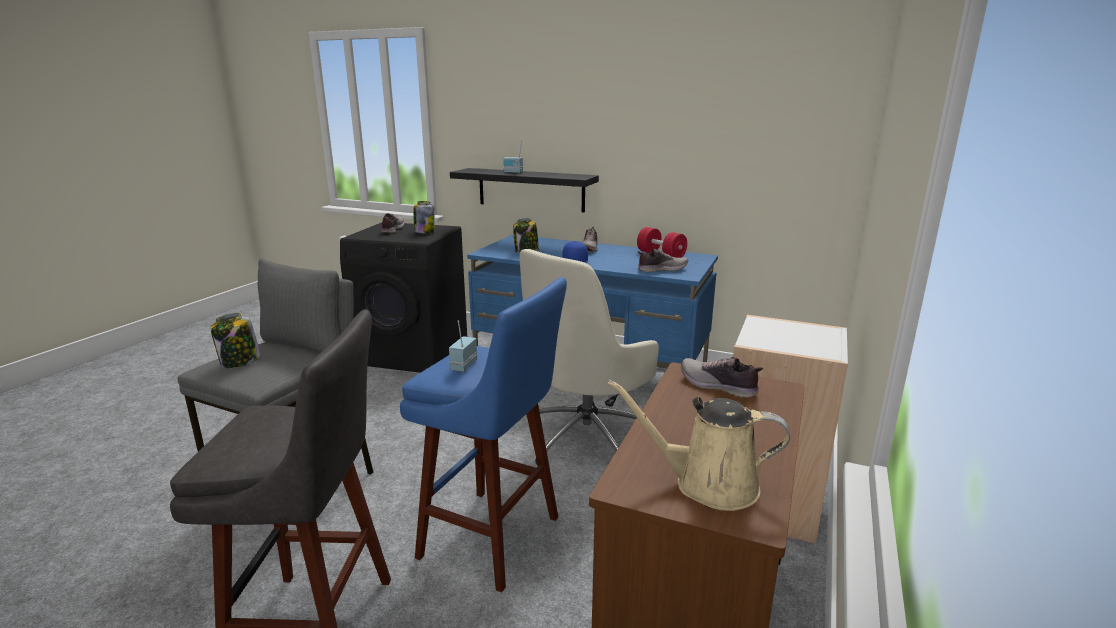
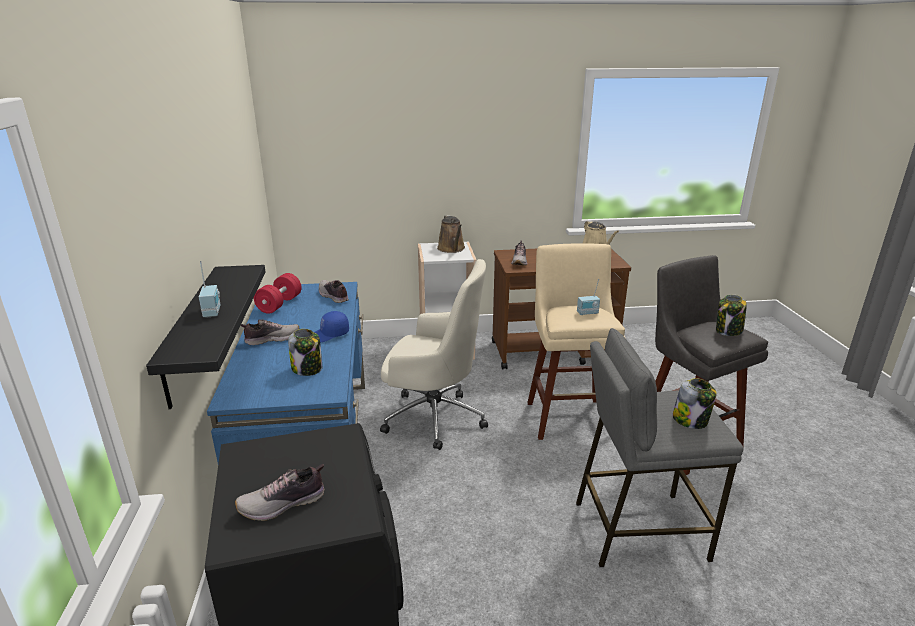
camera: 120 degrees left, 5 degrees up
(424, 232) = (286, 457): jar -> jar (728, 331)
(494, 539) = (568, 416): blue stool -> beige stool
(800, 341) = (452, 249): none -> brown watering can

